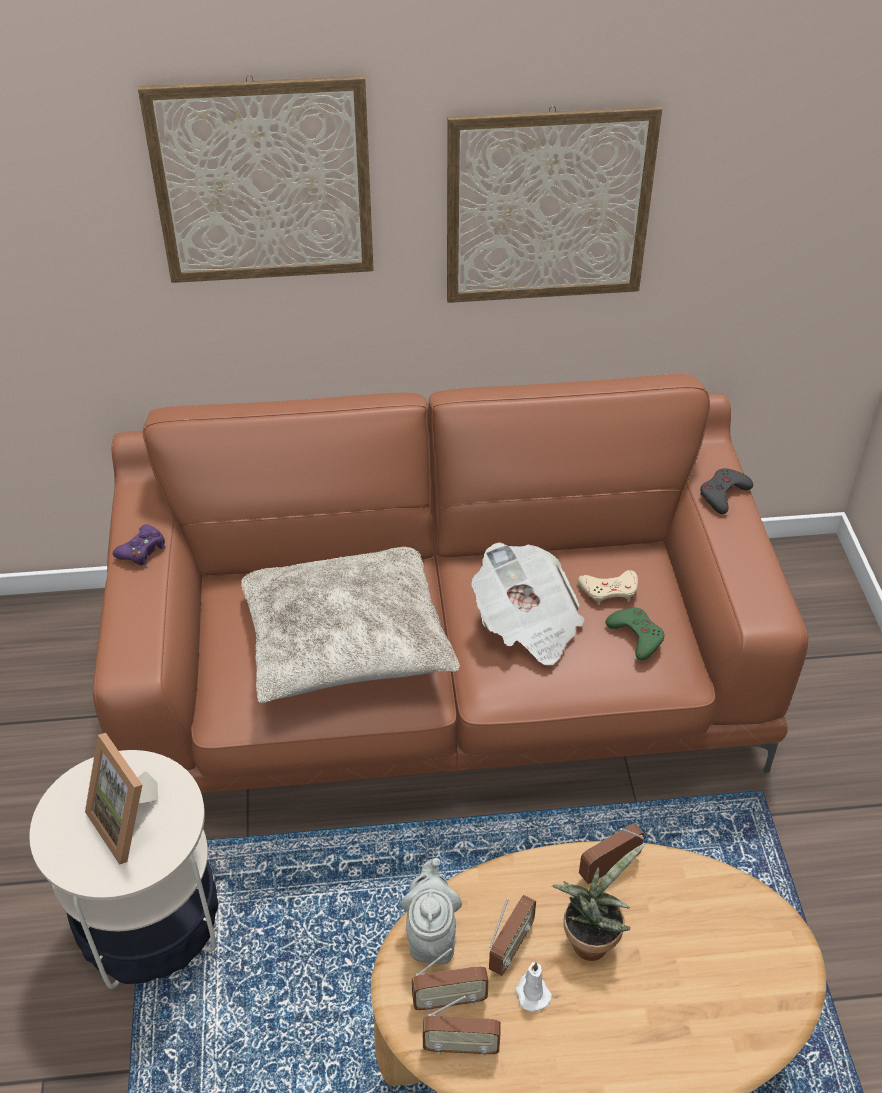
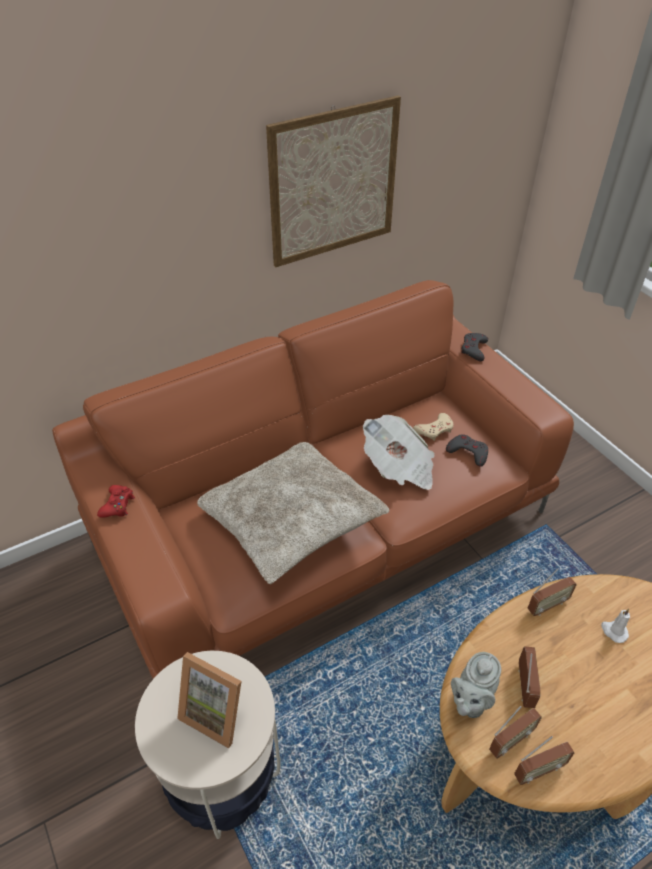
camera: 25 degrees left, 0 degrees up
(142, 550) = (117, 505): purple game controller -> red game controller
(262, 179) = (139, 199): picture -> none
(431, 935) = (470, 700): grey teapot -> grey teapot turned 120 degrees counterclockwise
(531, 992) = (556, 710): white candle -> white candle (613, 631)
(591, 938) = (567, 657): potted plant -> none
(609, 868) = (547, 605): radio -> radio turned 150 degrees counterclockwise
(636, 636) = (468, 452): green game controller -> grey game controller

